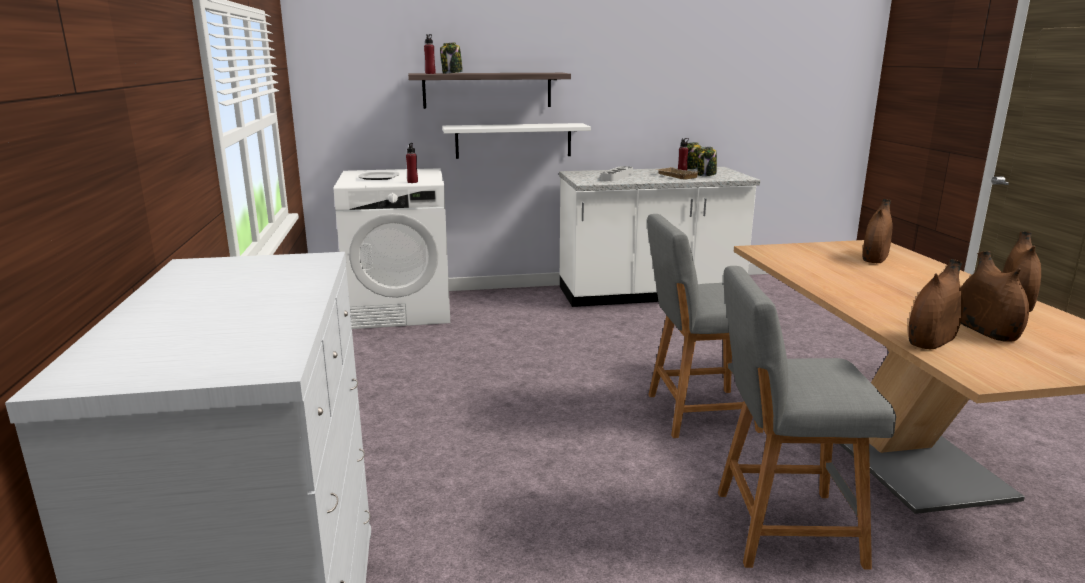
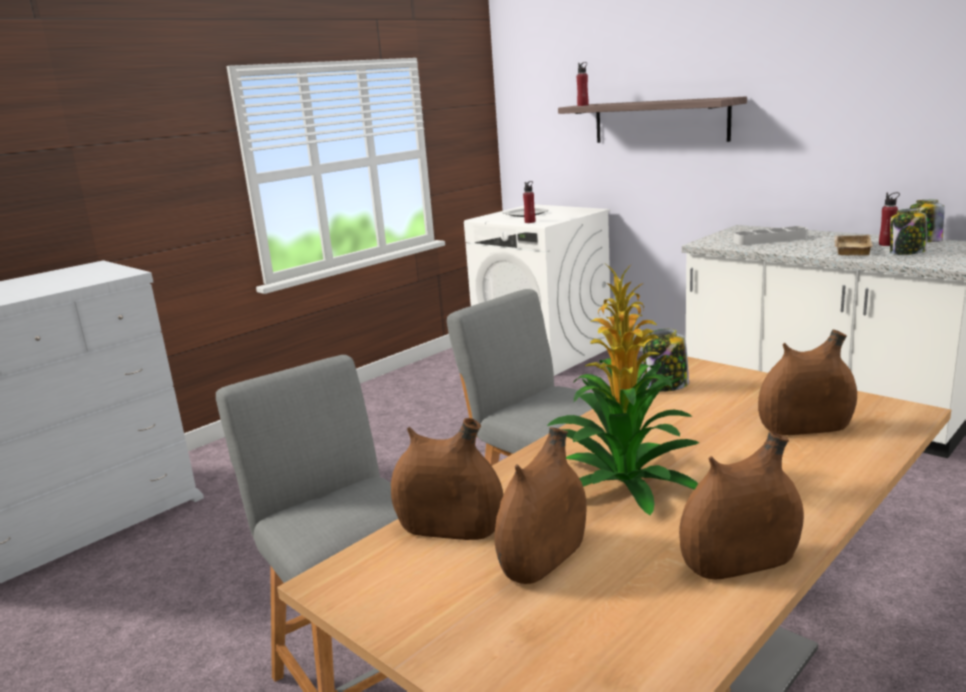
camera: 55 degrees right, 0 degrees up
(452, 73) = (607, 104): jar -> jar (666, 386)
(513, 140) = (686, 182): white shelf -> none
(906, 298) = (624, 482): none -> potted plant

